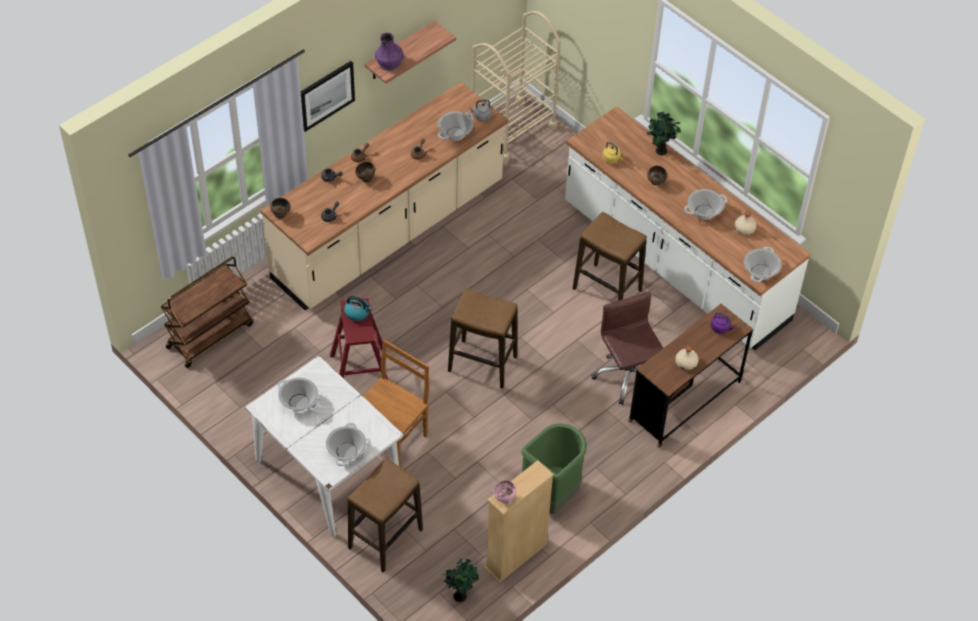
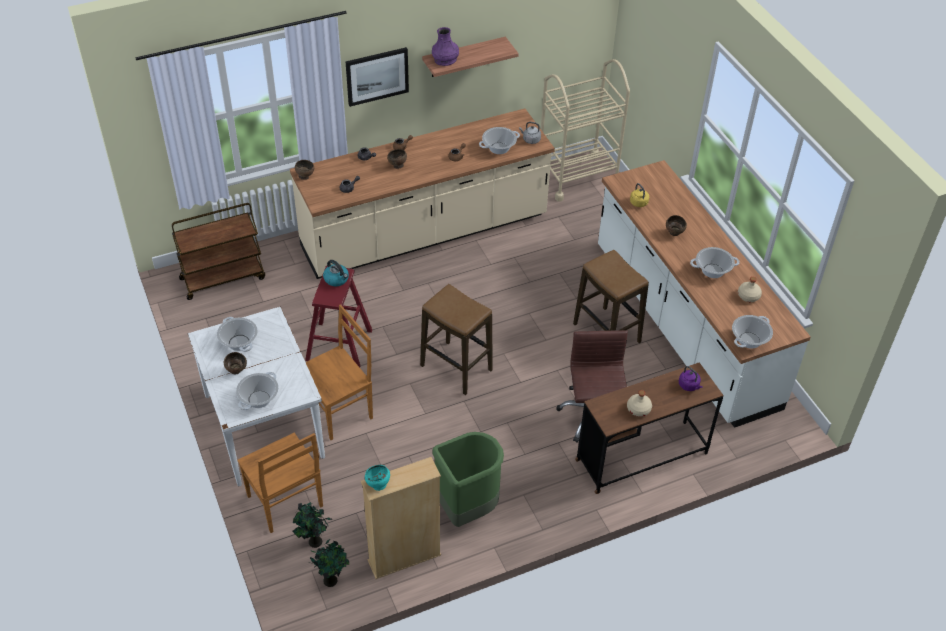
camera: 20 degrees right, 5 degrees down
(311, 430) = (237, 371): none -> brown bowl
(385, 539) = (286, 503): stool -> brown chair
(504, 499) = (378, 485): pink bowl -> turquoise bowl
(660, 151) = (691, 207): potted plant -> potted plant (314, 542)

